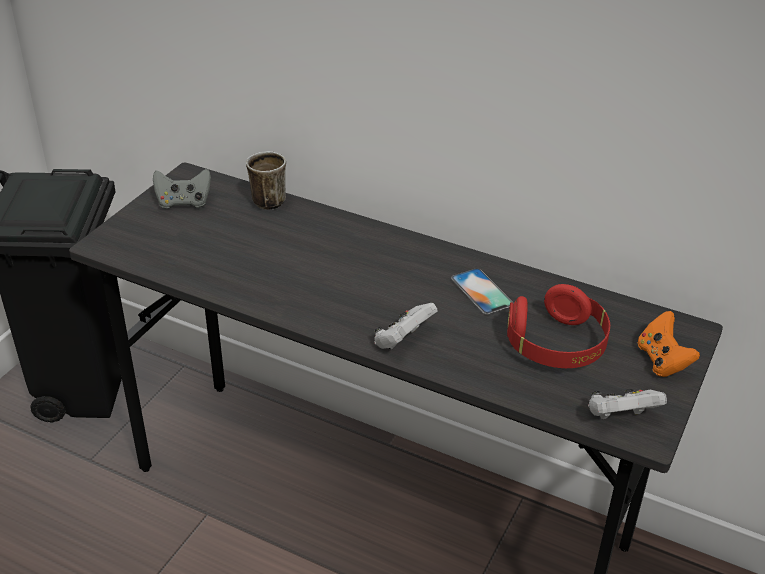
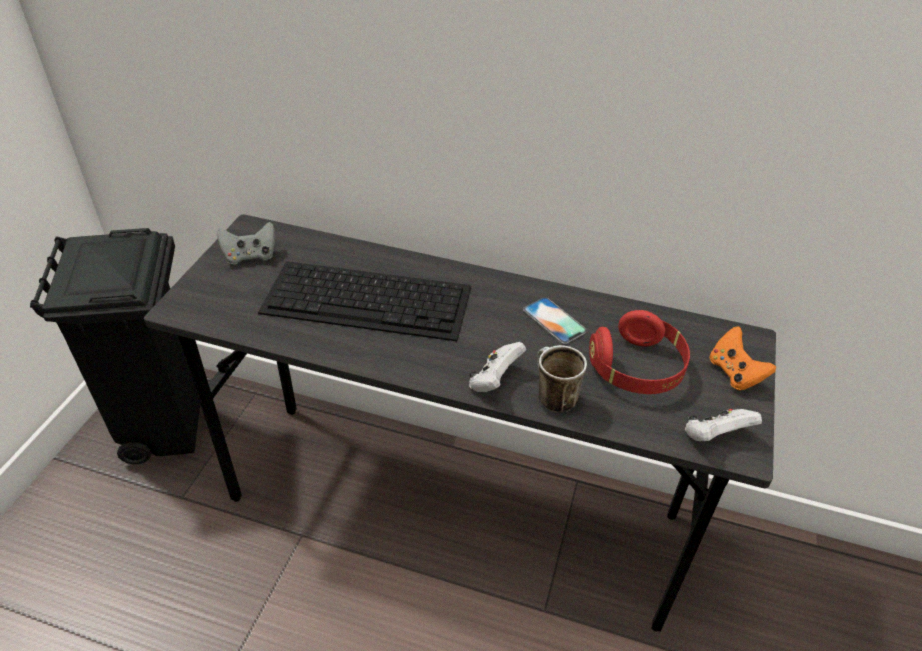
camera: 10 degrees left, 5 degrees up
(265, 199) = (329, 246): mug -> mug (551, 396)
(294, 253) = (369, 299): none -> keyboard

